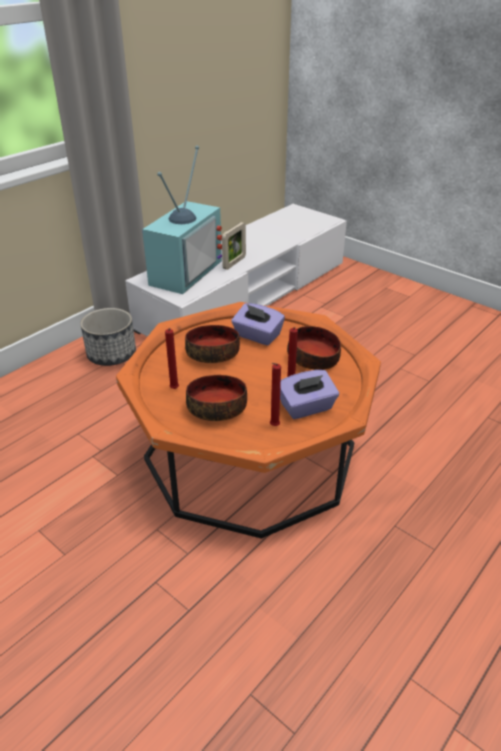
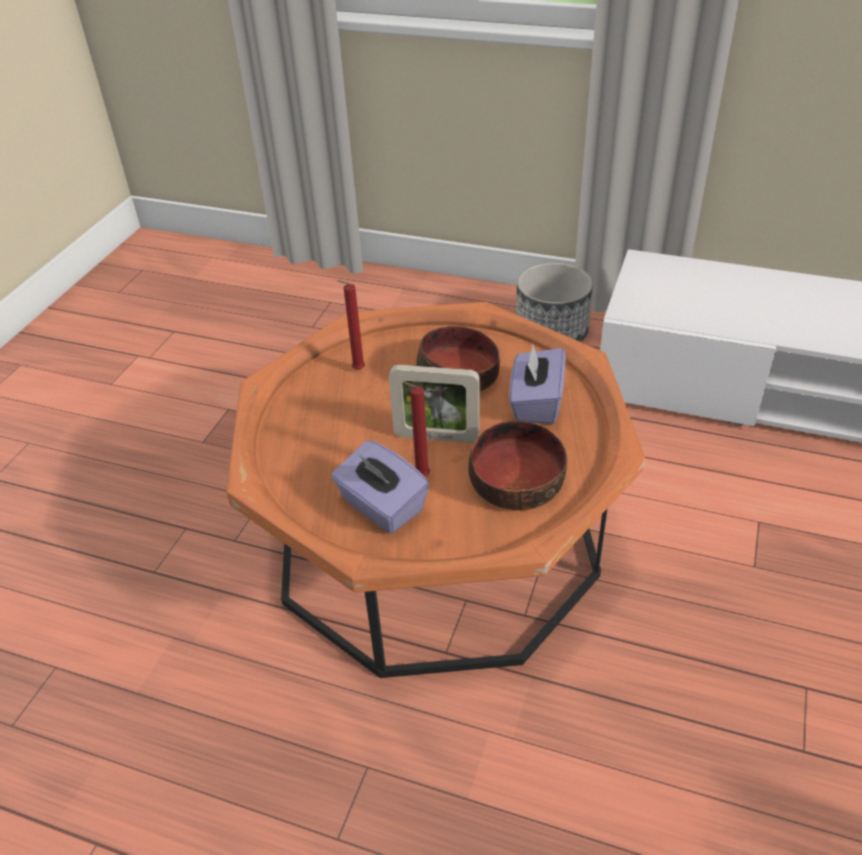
camera: 70 degrees right, 5 degrees up
(183, 271) = (705, 286): television -> none
(217, 408) = (337, 419): bowl -> none
(234, 263) = (789, 324): picture frame -> picture frame (436, 437)
(273, 426) = (321, 484): red candle -> none

